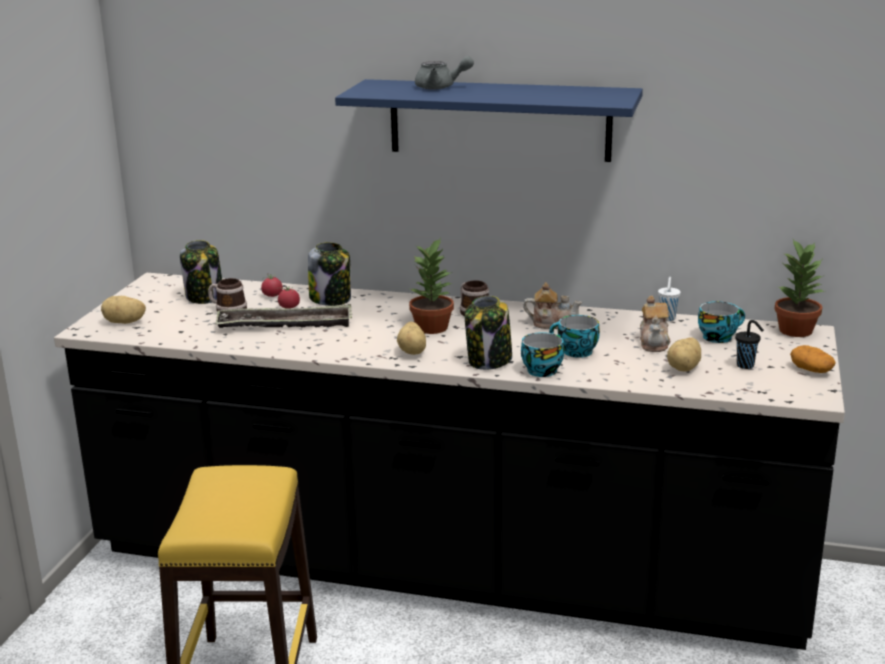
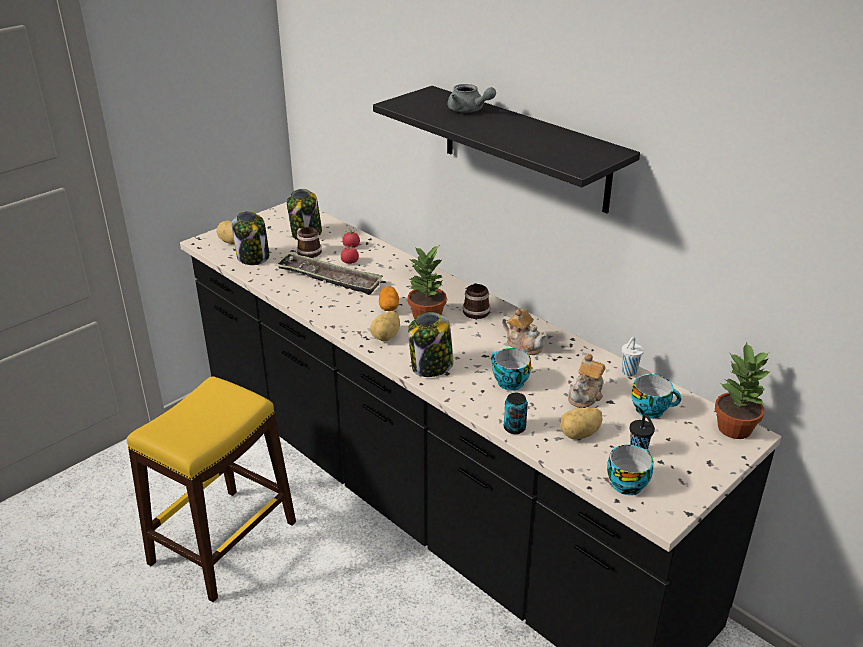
camera: 30 degrees right, 10 degrees up
(331, 299) = (387, 263): jar -> jar (253, 257)
(499, 120) = (524, 148): blue shelf -> black shelf
(541, 370) = (460, 391): cup -> cup (627, 483)
(625, 380) = (514, 428): none -> can
(811, 370) = (694, 481): potato -> potato (389, 306)

